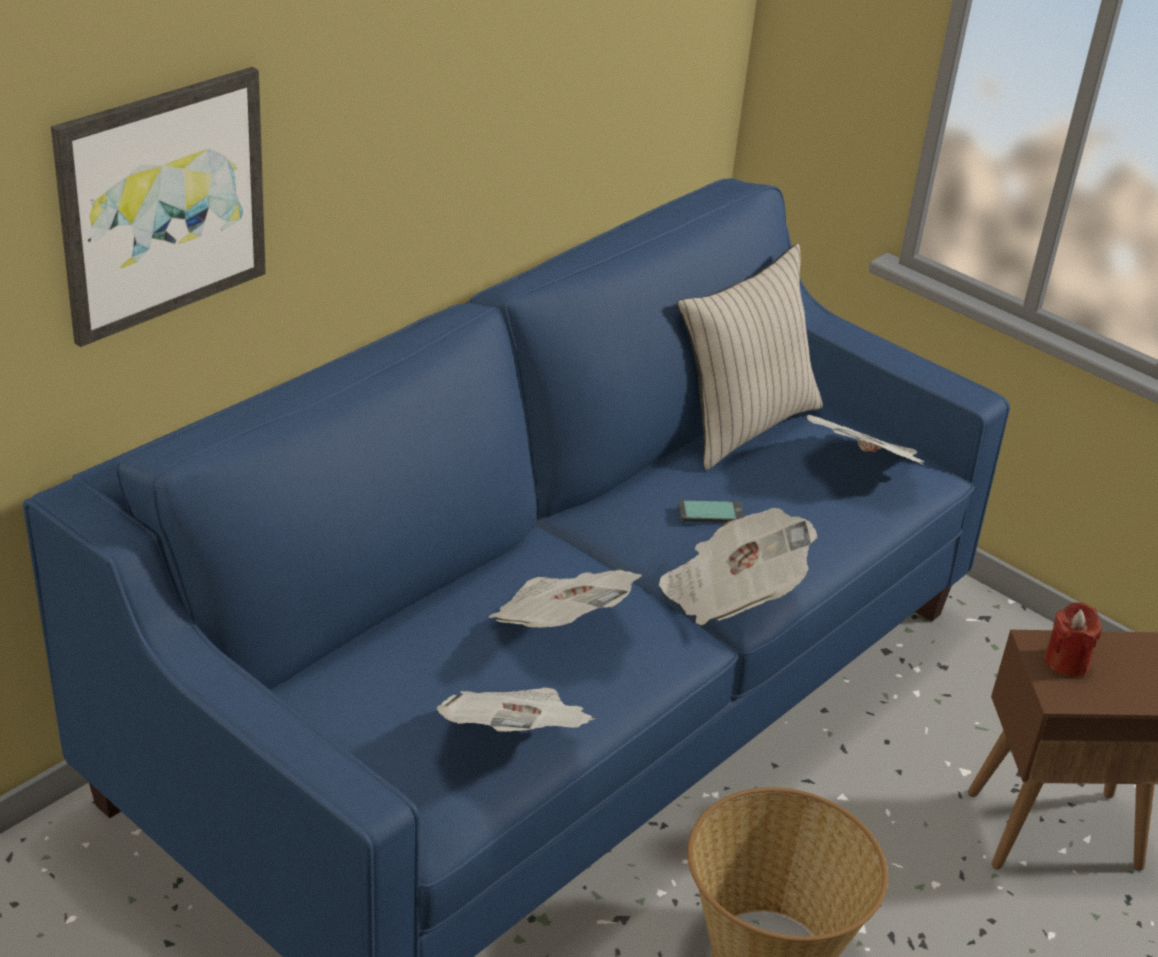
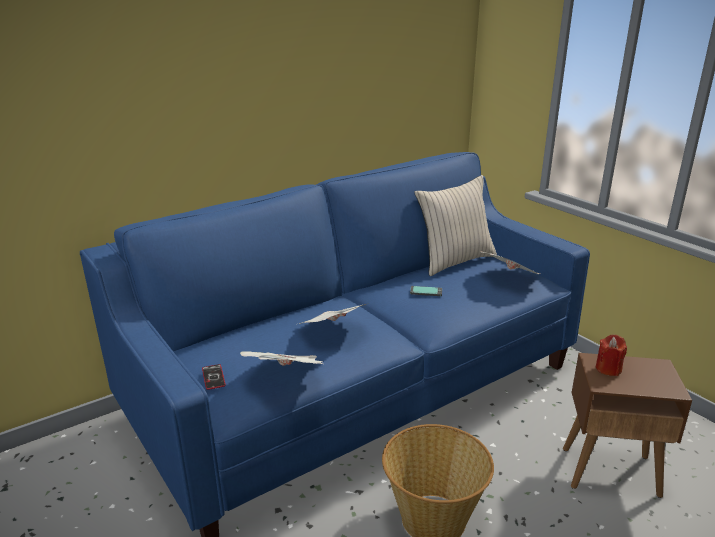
camera: 15 degrees right, 10 degrees down
(161, 203) = (152, 117): picture -> none
(375, 755) = (213, 377): none -> phone
(731, 595) = (426, 325): newspaper -> none

